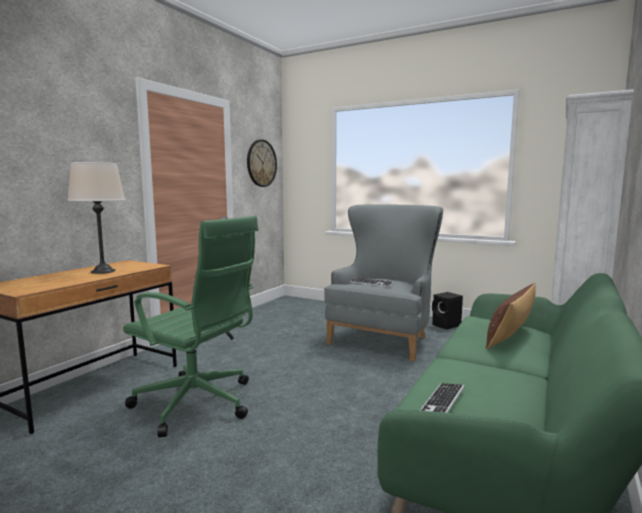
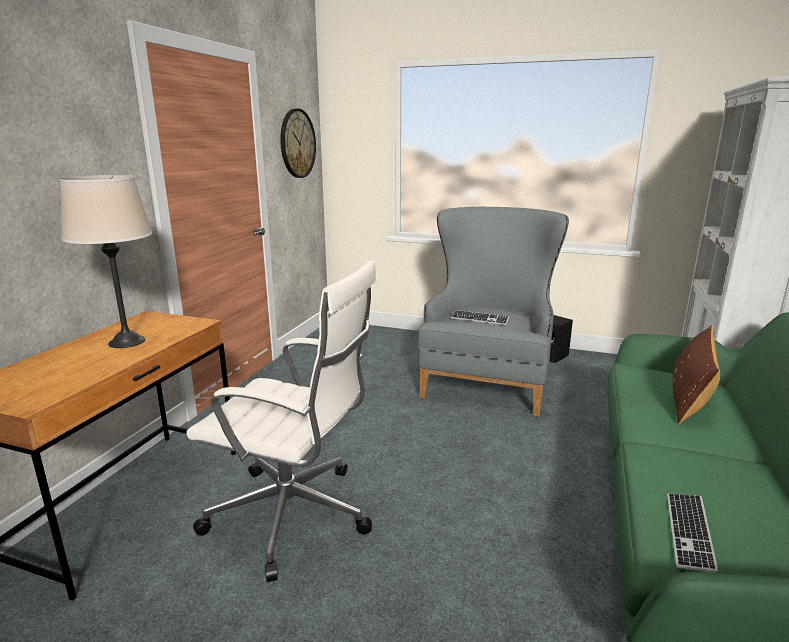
camera: 10 degrees left, 10 degrees up
(197, 404) = (294, 516): green office chair -> white office chair

